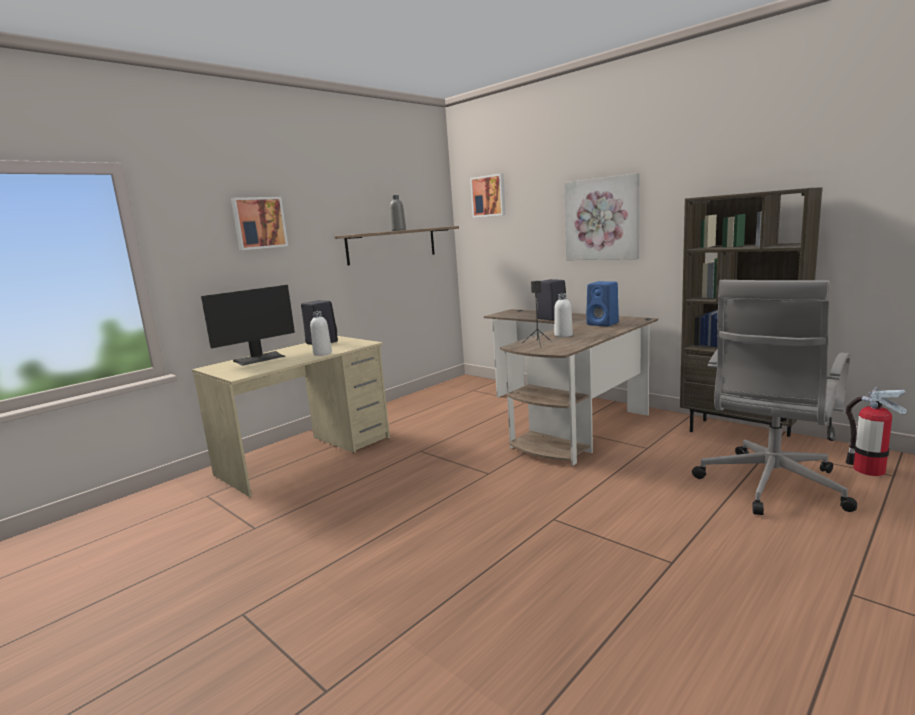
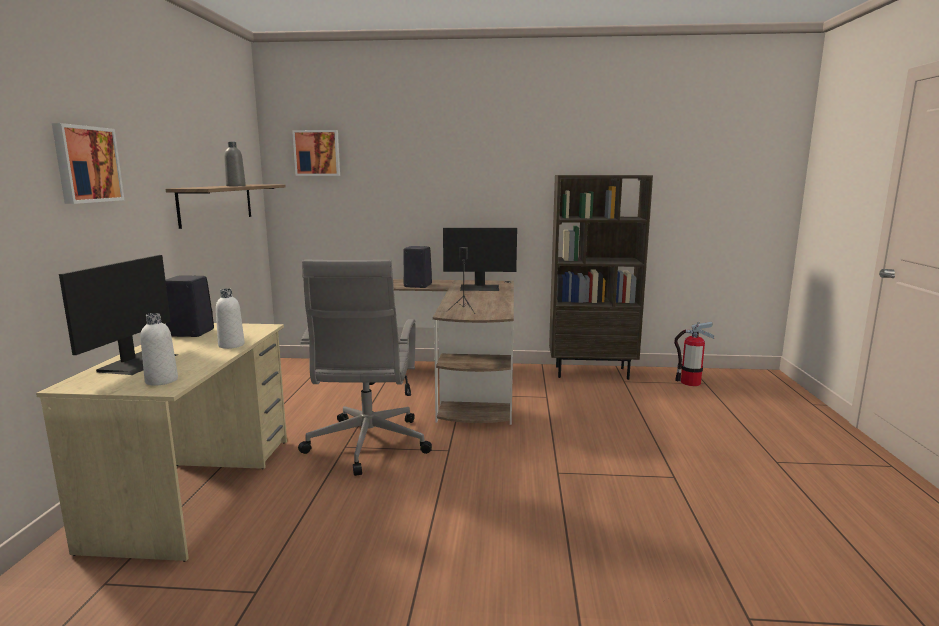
camera: 40 degrees left, 0 degrees up
(563, 335) = (468, 301): white bottle -> white bottle (161, 380)
(602, 219) = (456, 187): picture -> none
(603, 324) = (480, 288): blue speaker -> monitor
(770, 486) = (656, 406): grey office chair -> grey office chair (367, 445)

